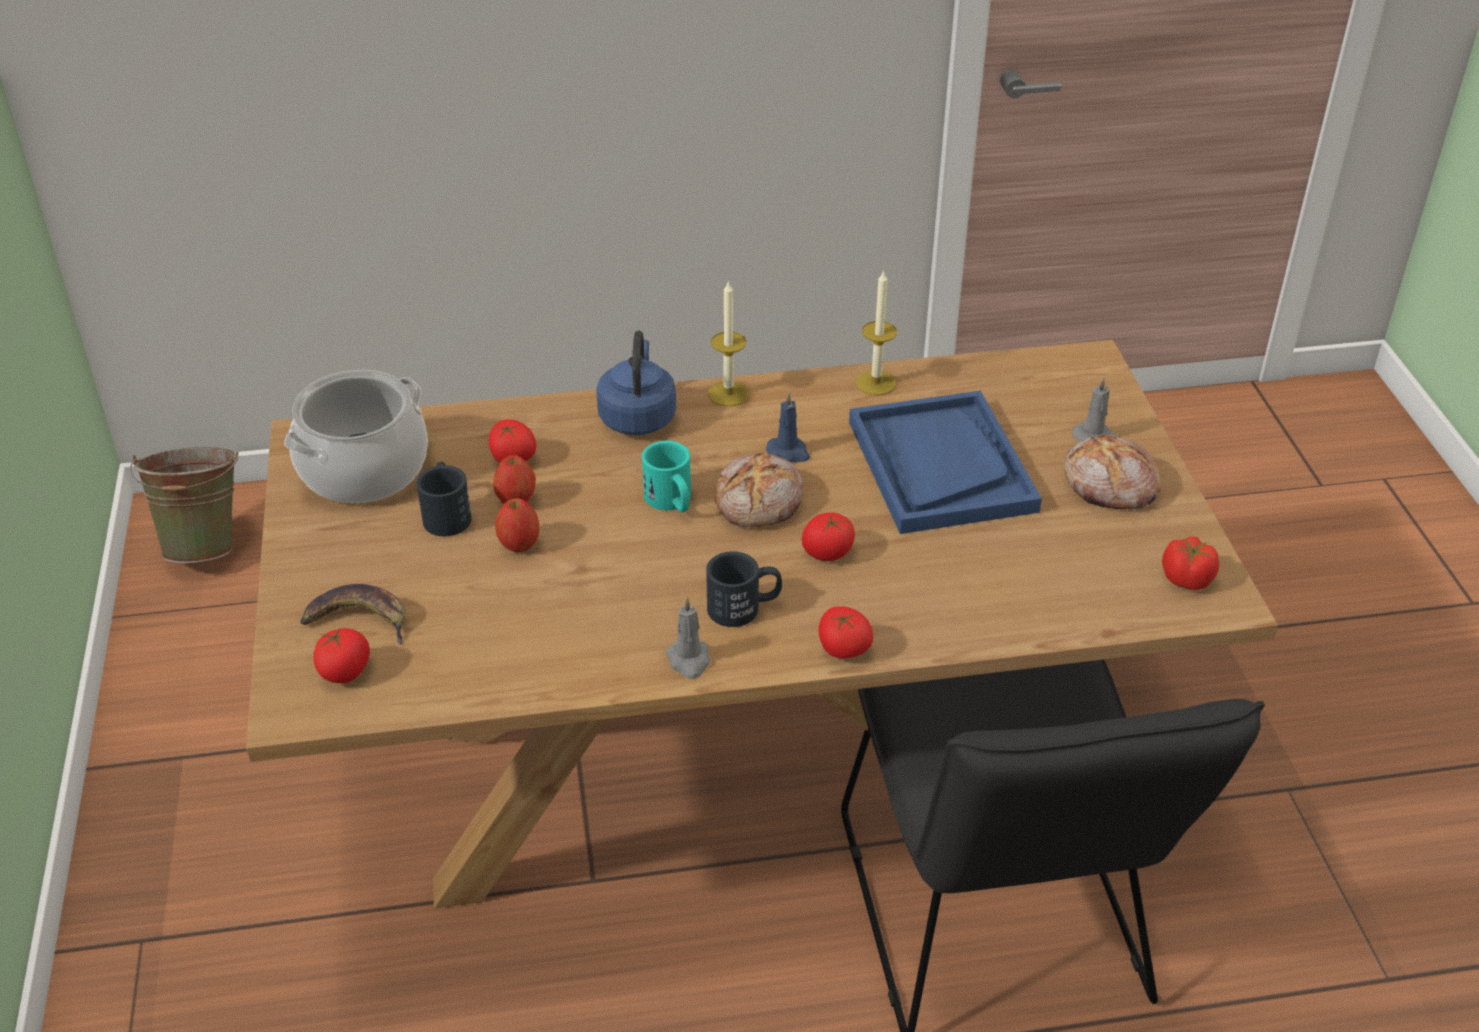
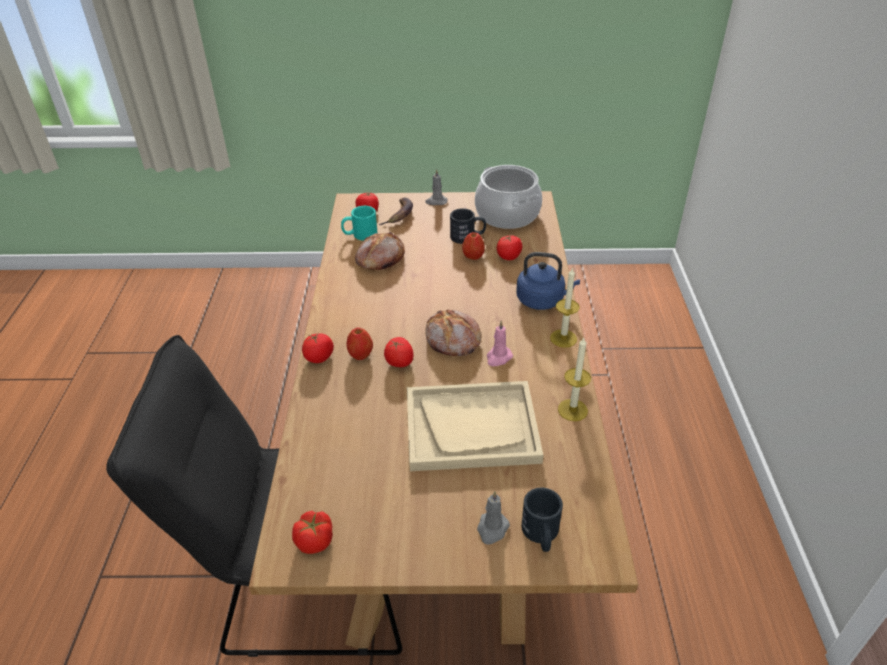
camera: 100 degrees right, 0 degrees up
(206, 543) = (632, 286): green bucket -> none
(519, 544) = (438, 257): apple -> apple (360, 355)
(672, 501) = (460, 307): turquoise mug -> turquoise mug (360, 235)
(689, 660) = (334, 304): grey candle -> grey candle (436, 201)
(744, 607) = (365, 325): black mug -> black mug (541, 535)
(789, 452) = (498, 358): blue candle -> pink candle
(940, 466) = (472, 427): blue tray -> beige tray
(1110, 486) = (429, 522): bread -> bread (380, 259)

